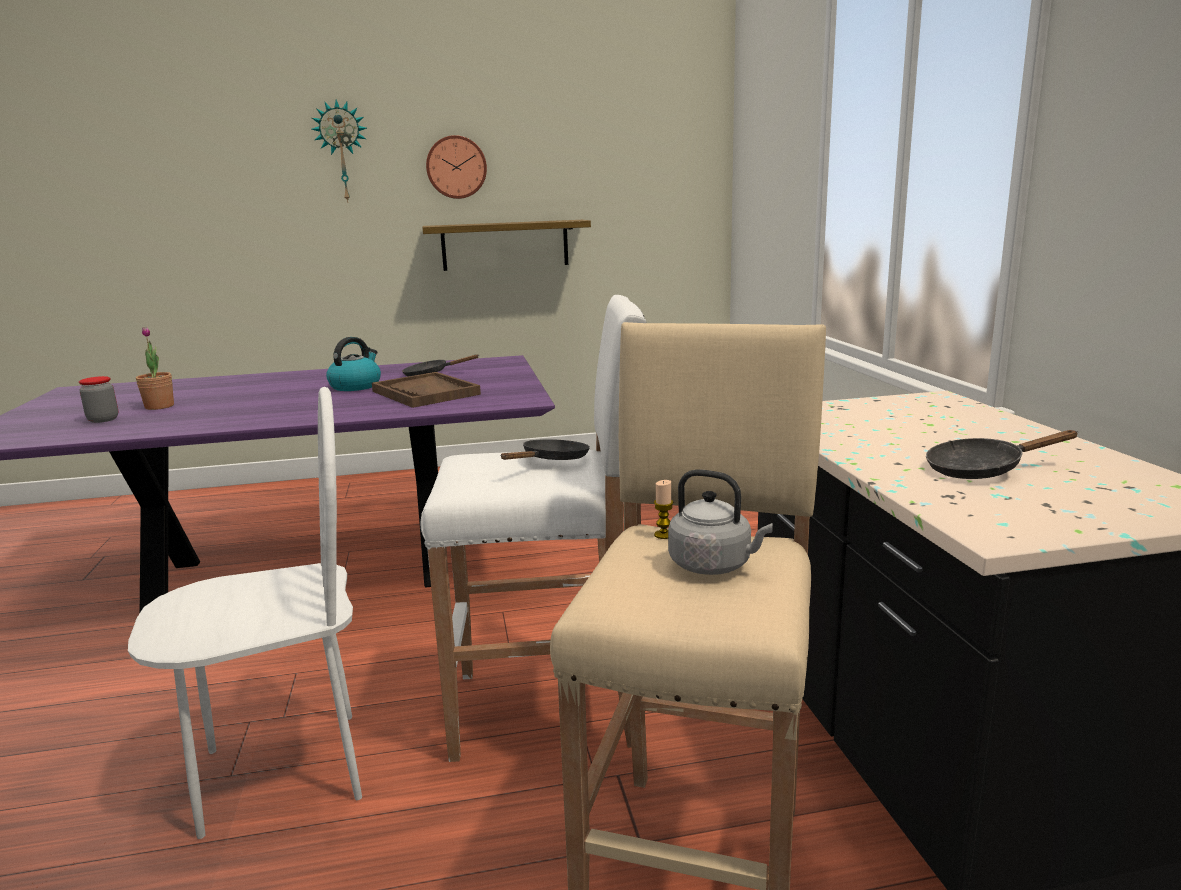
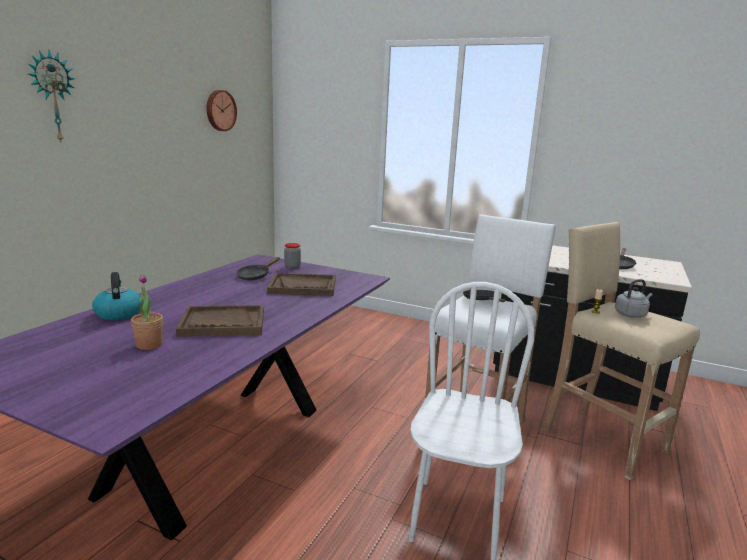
camera: 55 degrees left, 0 degrees up
(103, 419) = (147, 367): jar -> jar (292, 267)
(247, 405) = (222, 323): none -> brown tray
(356, 386) = (239, 293): kettle -> kettle (118, 313)
(456, 167) = (137, 116): wall clock -> wall clock (220, 110)
(505, 245) = (168, 176): shelf -> none

